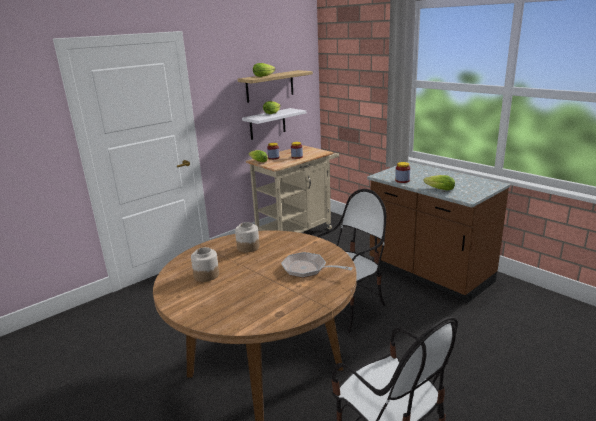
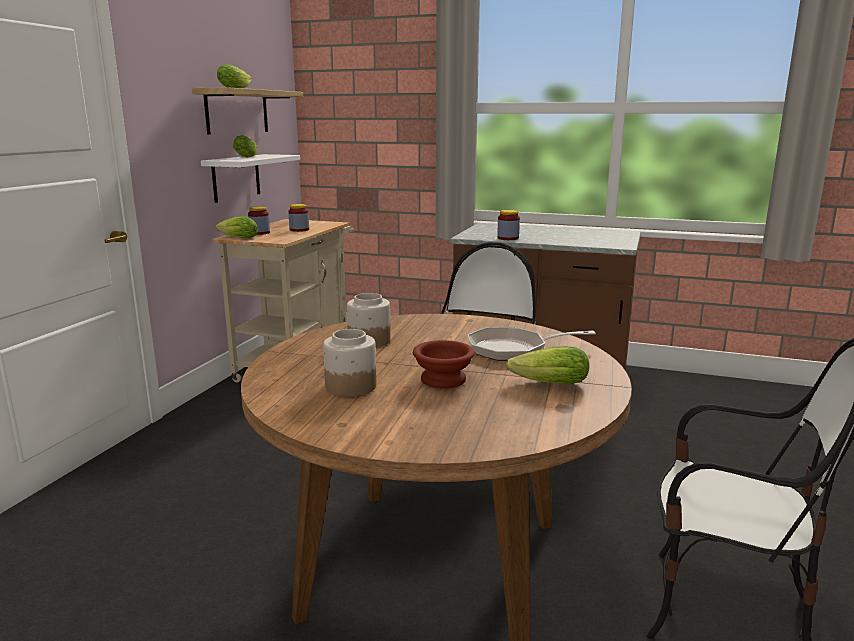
camera: 30 degrees left, 5 degrees down
(250, 281) = (444, 379): none -> brown bowl
(438, 189) = (569, 241): lettuce -> lettuce (546, 384)

